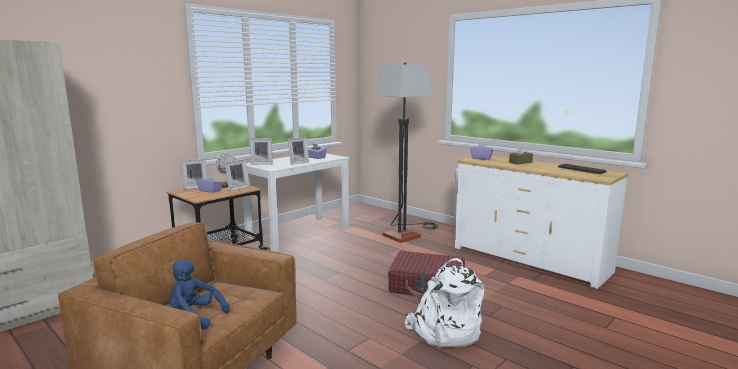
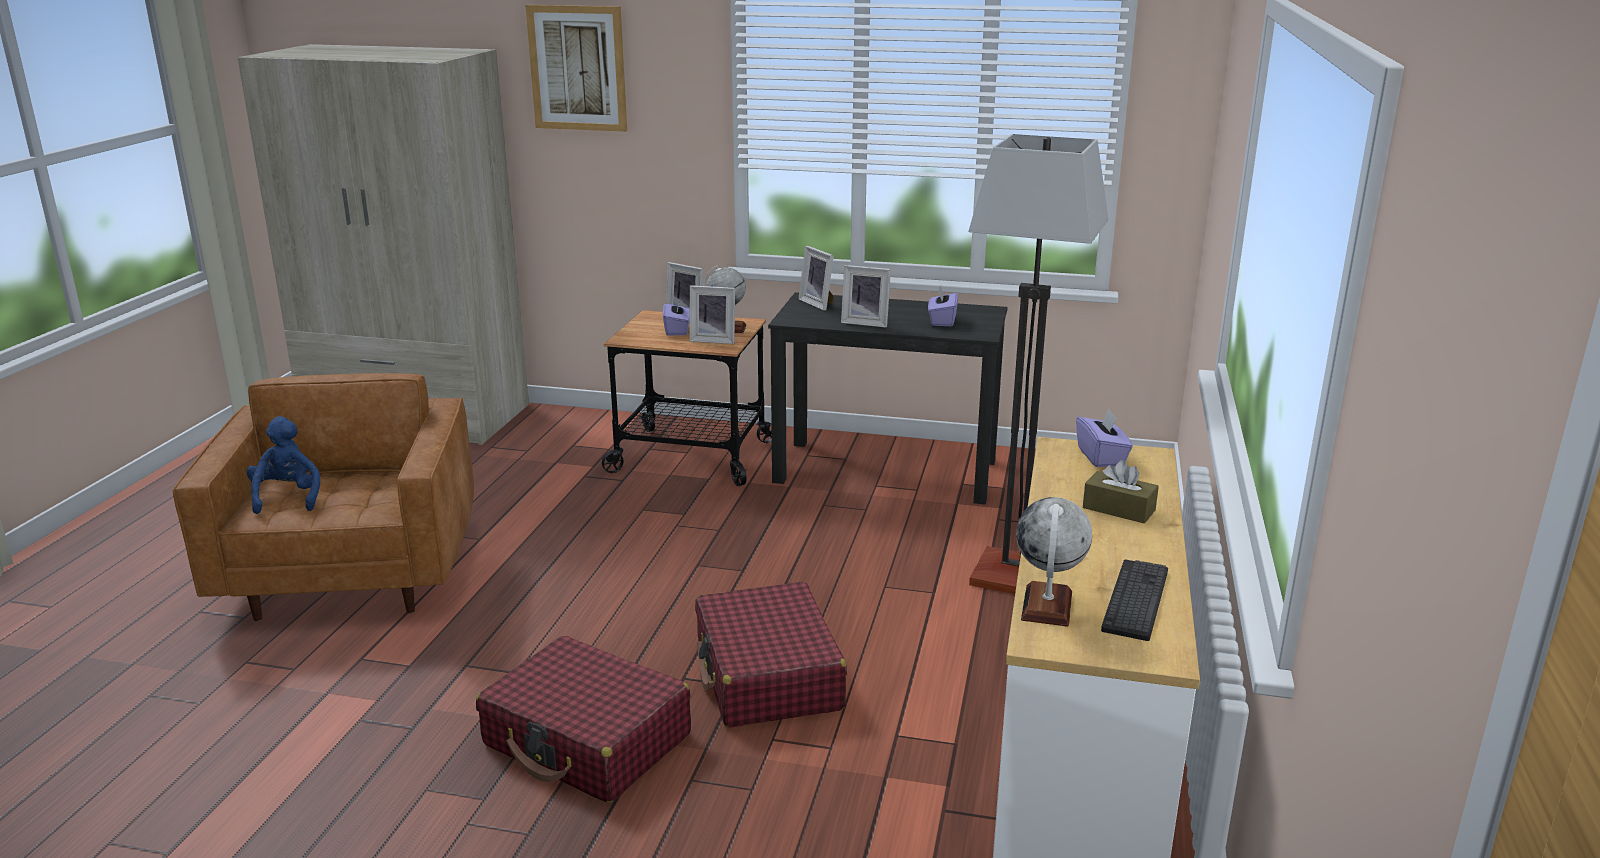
camera: 60 degrees right, 10 degrees up
(97, 58) = (577, 68): none -> picture
(299, 233) = (886, 471): white desk -> black desk
(444, 331) = (587, 741): white backpack -> red suitcase
(581, 175) = (1047, 606): none -> globe

